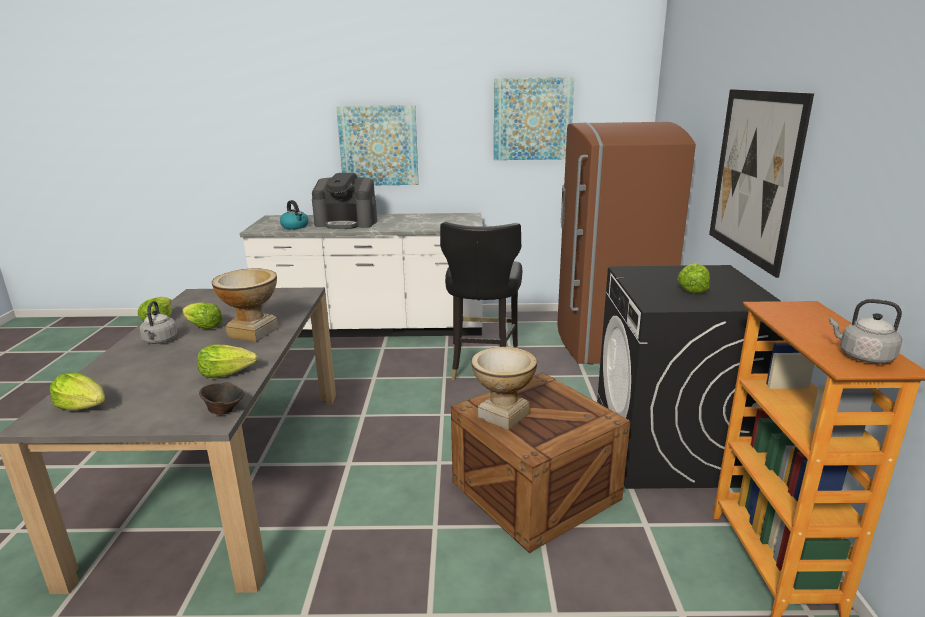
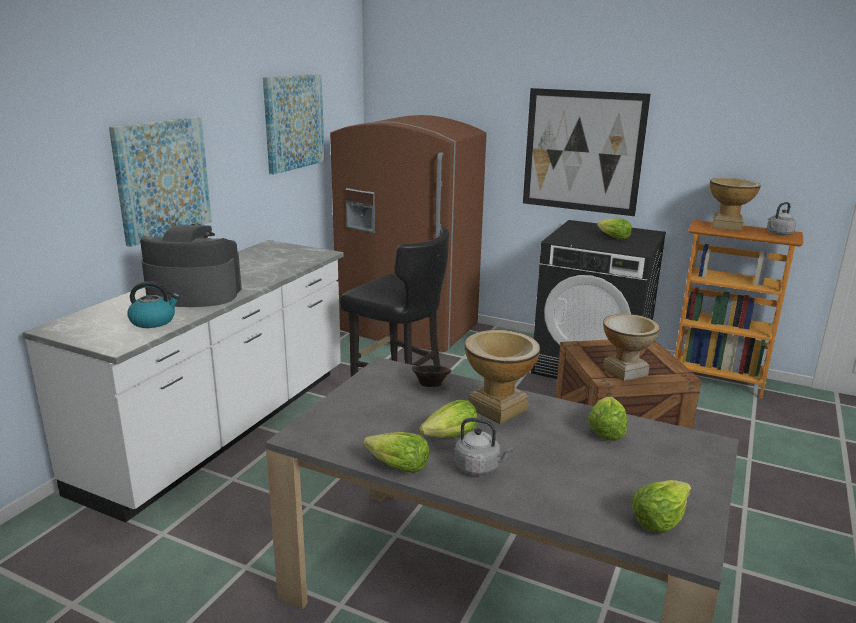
camera: 65 degrees left, 0 degrees up
(224, 410) = (692, 437): brown bowl -> brown bowl (430, 385)
(347, 223) = (193, 294): coffee machine -> coffee machine turned 120 degrees counterclockwise
(818, 321) = (727, 227): none -> vase

